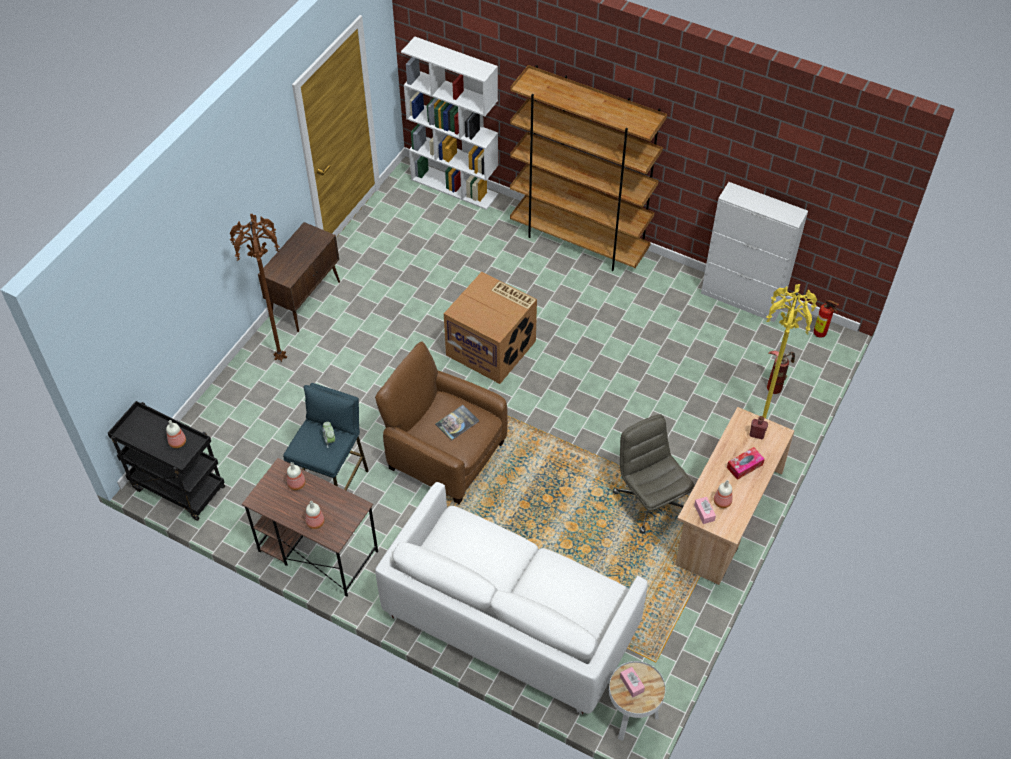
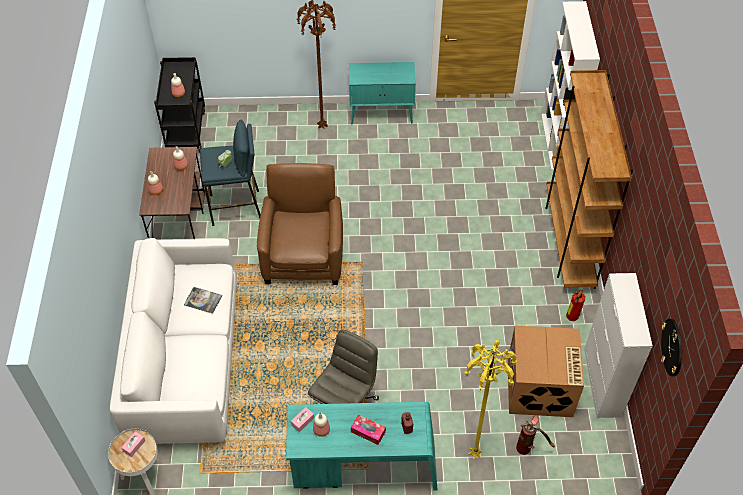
camera: 60 degrees right, 0 degrees up
(306, 300) = (382, 114): brown cabinet -> turquoise cabinet
(457, 423) = (302, 234): book -> book (203, 300)
(492, 348) = (419, 237): cardboard box -> cardboard box (540, 388)
(726, 517) = (364, 466): beige desk -> turquoise desk
(821, 334) = (612, 461): fire extinguisher -> fire extinguisher (571, 318)
(844, 187) = (672, 347): none -> wall clock

